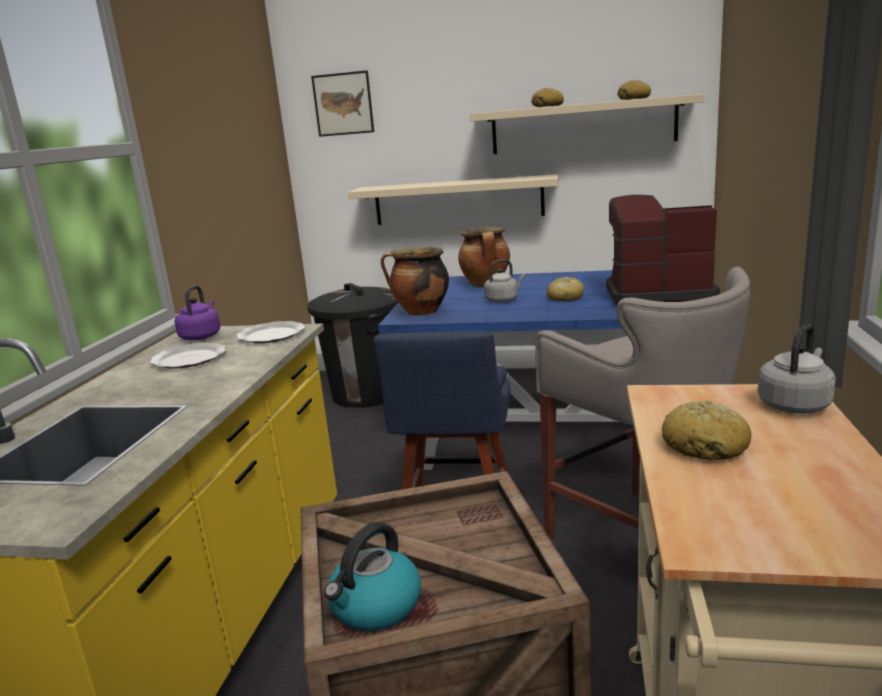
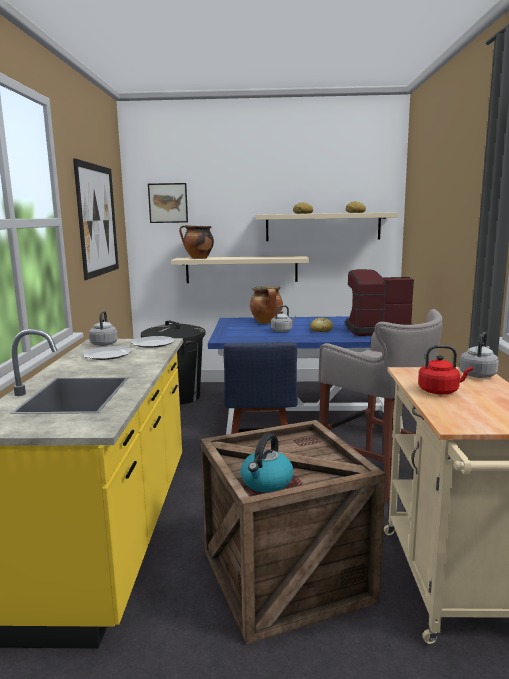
camera: 10 degrees left, 5 degrees down
(201, 336) = (104, 344): purple kettle -> grey kettle
(223, 139) = (97, 220): none -> picture
(420, 312) = (232, 337): cooking pot -> cooking pot (198, 258)
(705, 447) = (440, 391): bread -> red kettle

